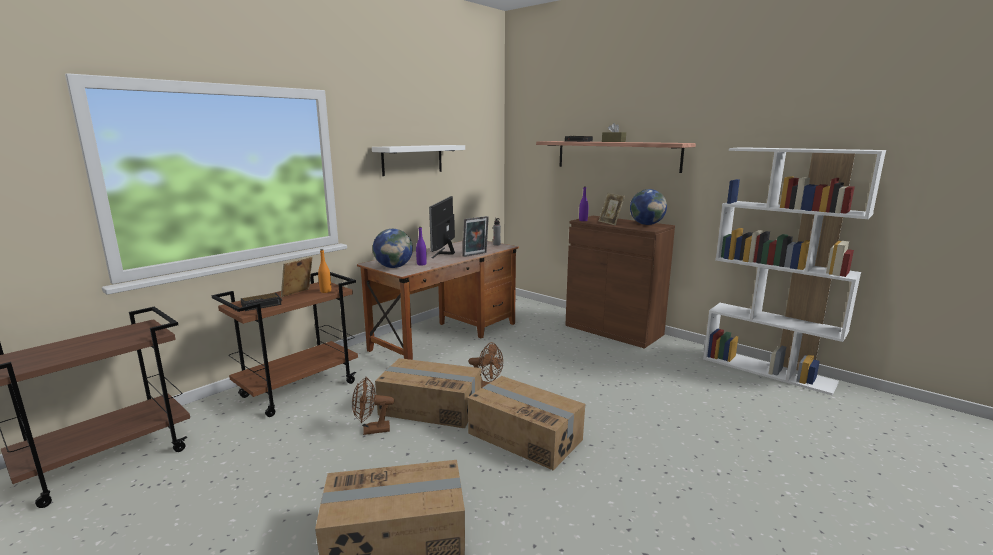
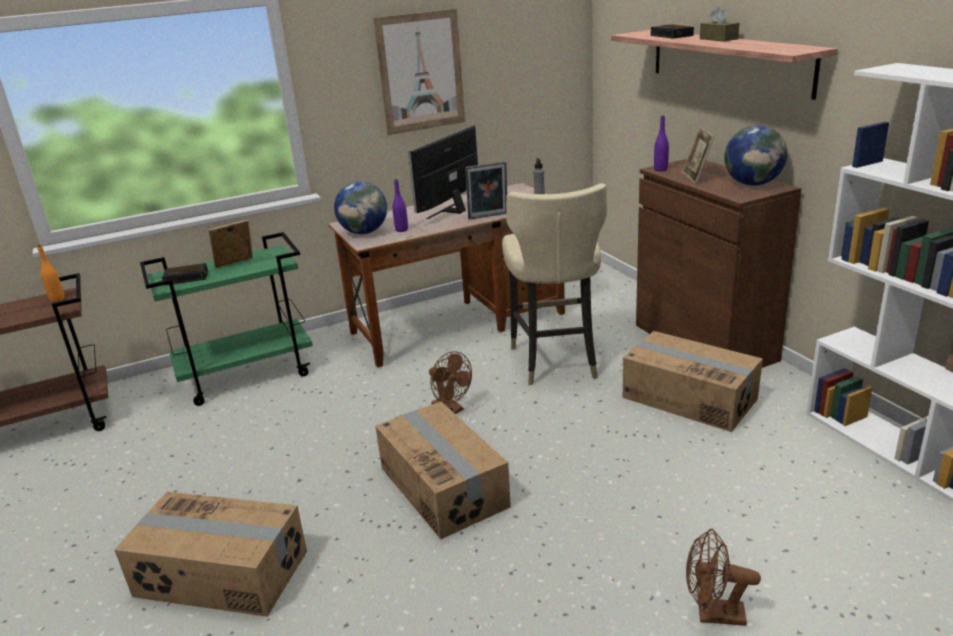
camera: 25 degrees right, 10 degrees up
(300, 389) = (248, 375): brown cart -> green cart
(325, 291) = (266, 263): orange bottle -> orange bottle (57, 299)
(371, 430) = (283, 442): brown fan -> brown fan (713, 614)
(412, 159) = (420, 72): white shelf -> picture
(430, 407) = (366, 424): cardboard box -> cardboard box (689, 398)
(533, 350) = (555, 361): none -> beige chair

